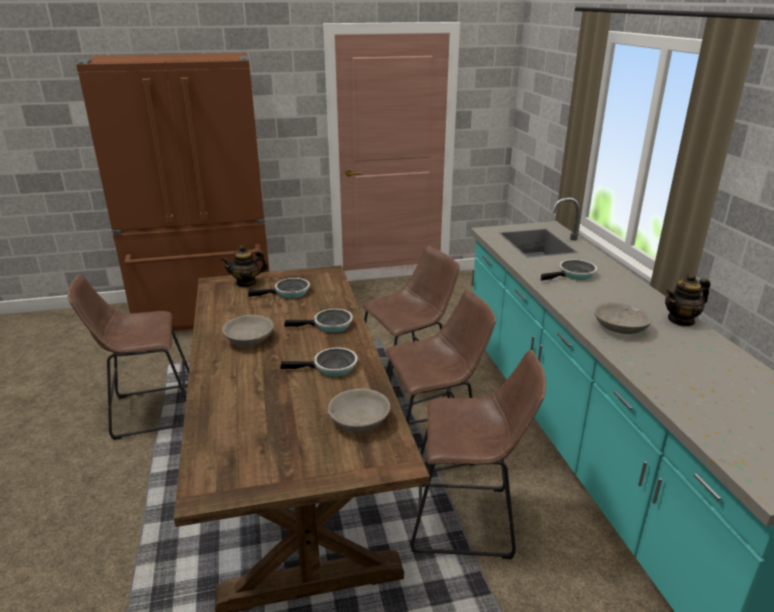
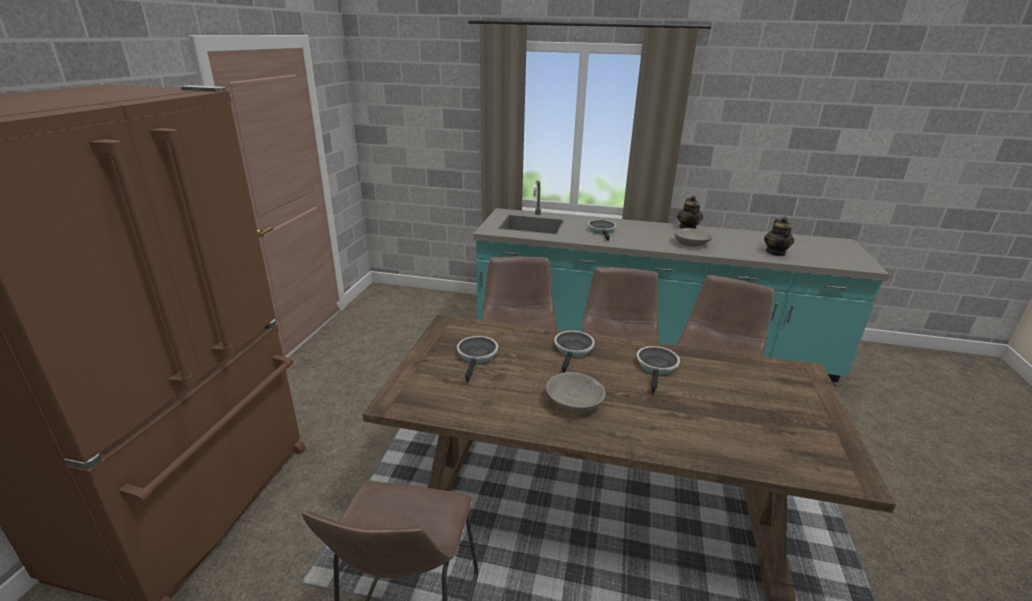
camera: 65 degrees left, 0 degrees up
(246, 283) = (421, 378): teapot -> teapot (775, 252)
(359, 421) = (749, 374): grey bowl -> none

